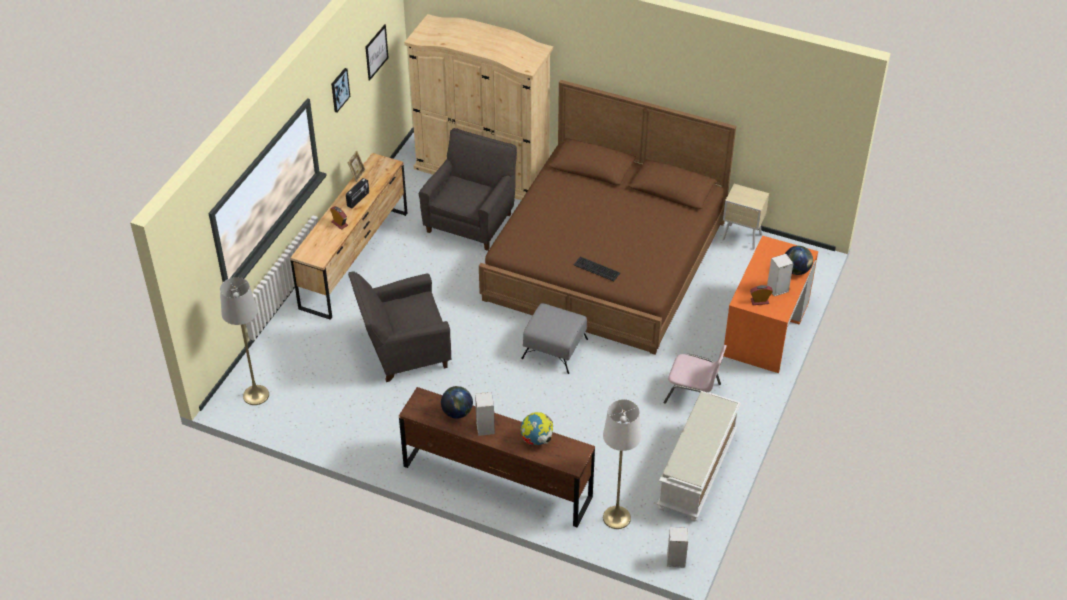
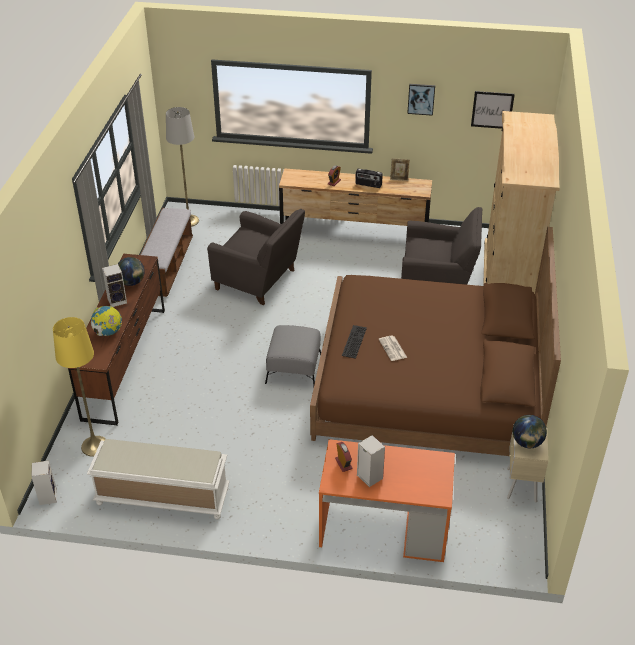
camera: 75 degrees right, 5 degrees down
(340, 426) = (167, 266): none -> bench
(402, 350) = (259, 280): grey armchair -> grey armchair turned 150 degrees clockwise
(615, 246) = (393, 349): none -> newspaper
(616, 517) = (94, 446): white floor lamp -> yellow floor lamp
(693, 393) = (266, 478): pink chair -> none
(796, 271) = (407, 490): globe -> globe (527, 443)

